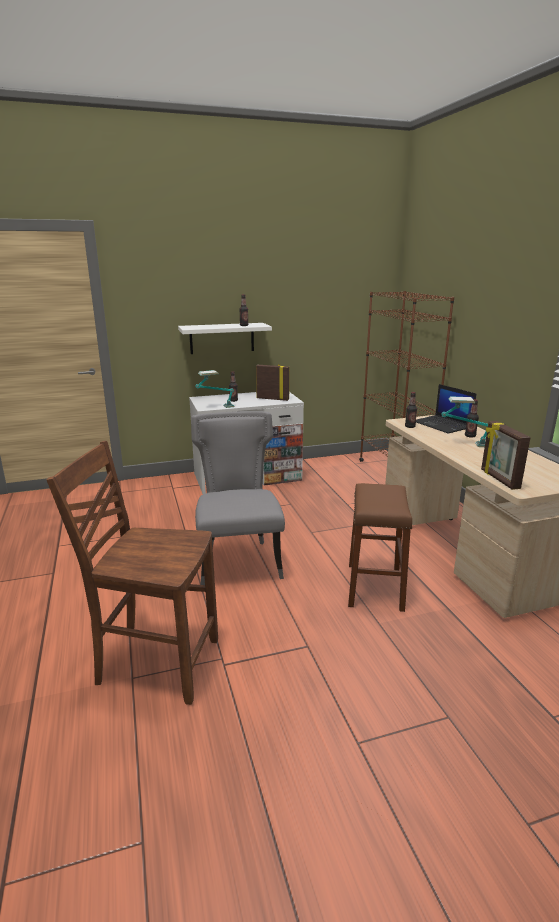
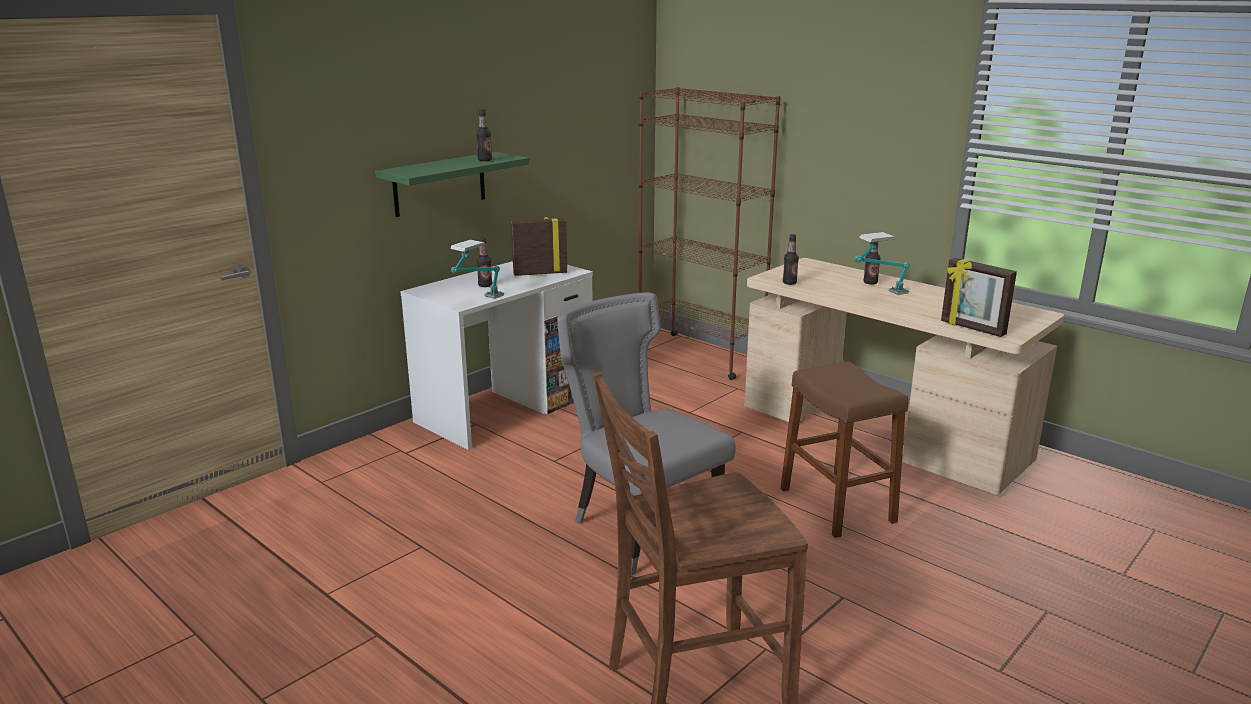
camera: 30 degrees left, 0 degrees up
(222, 338) = (439, 184): white shelf -> green shelf
(443, 425) = (821, 274): laptop -> none

